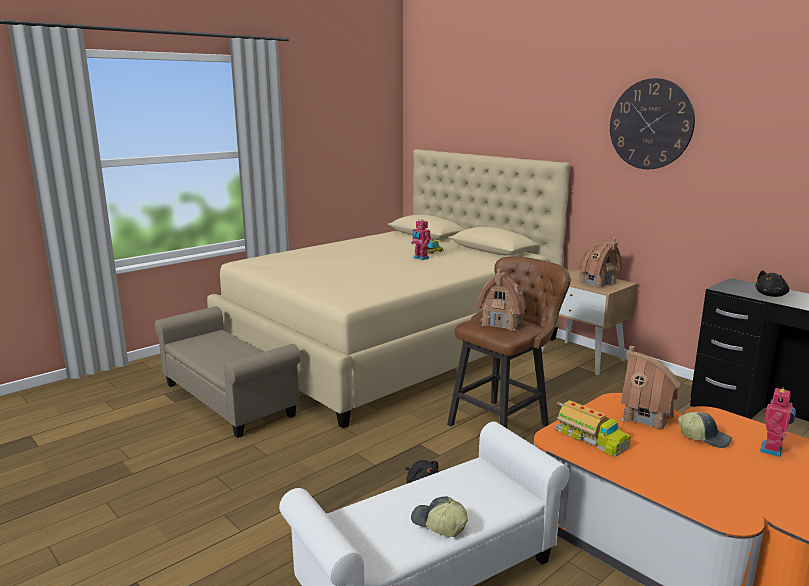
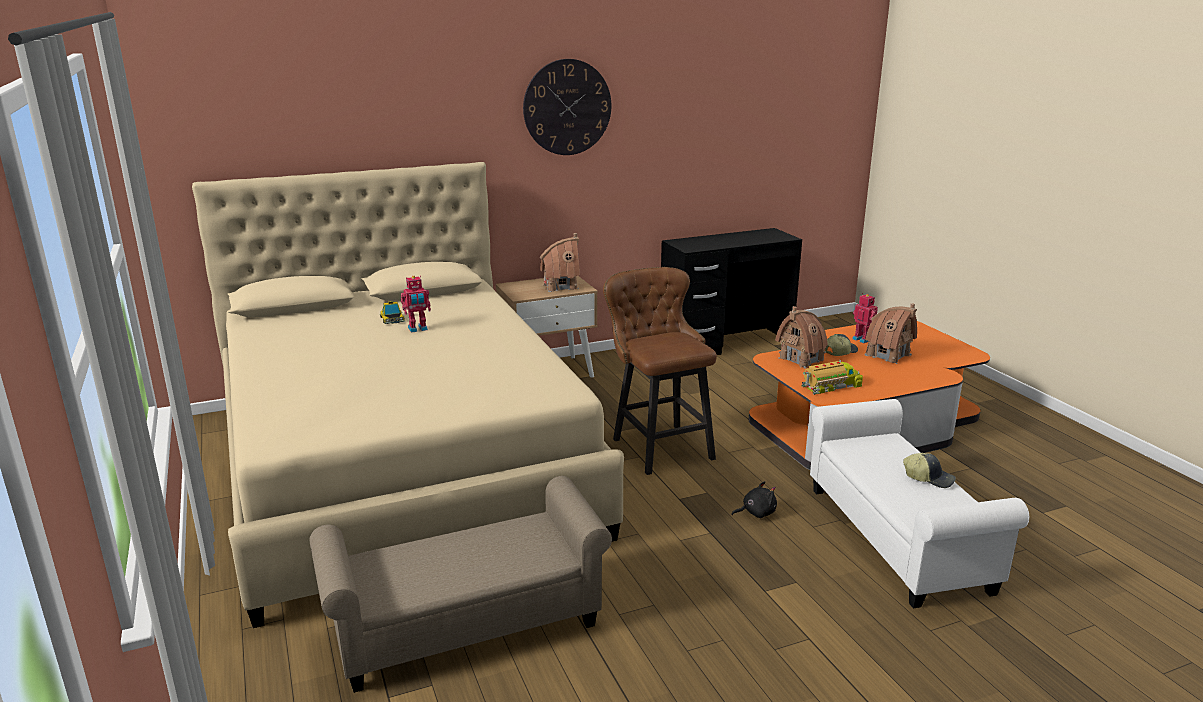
camera: 70 degrees left, 5 degrees up
(438, 524) = (929, 478): cap -> cap turned 120 degrees counterclockwise
(502, 323) = (666, 342): toy house -> toy house (888, 355)
(771, 295) = (717, 243): black plush toy -> none

